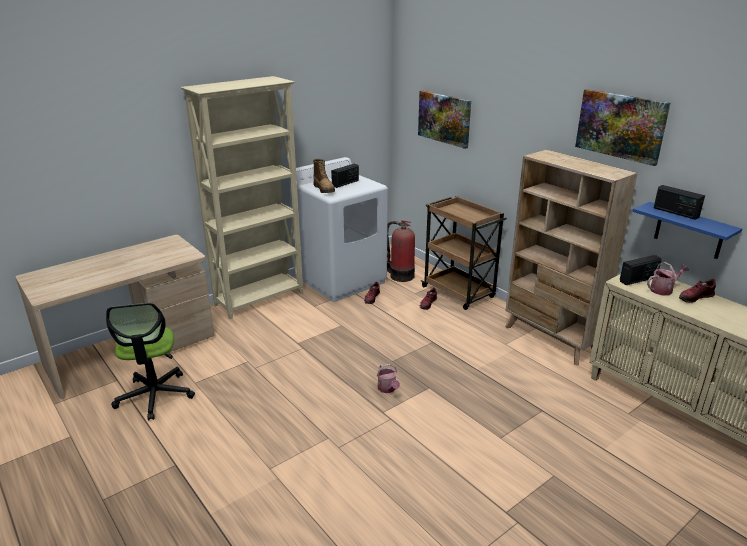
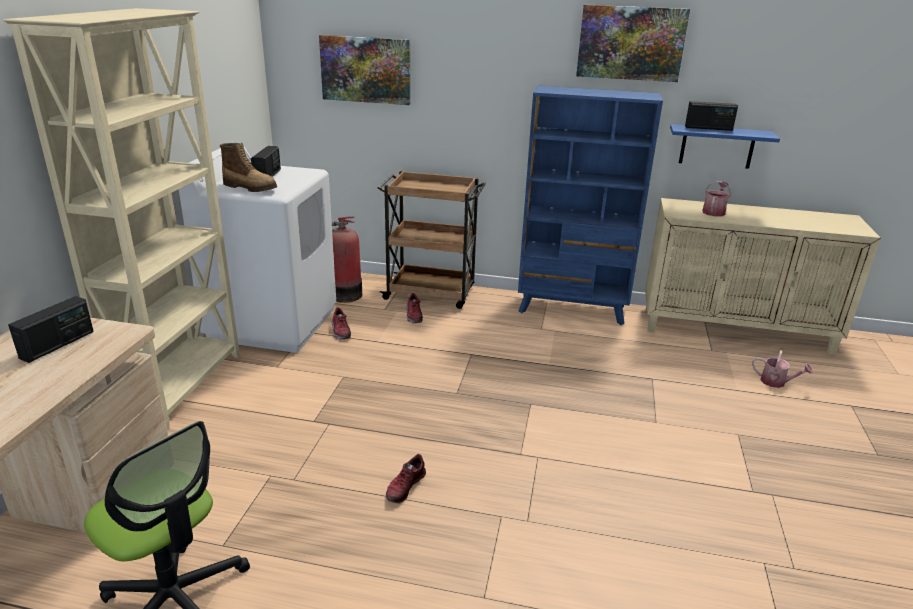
camera: 40 degrees left, 0 degrees up
(388, 389) = (492, 426): watering can -> watering can (776, 382)
(550, 339) = (572, 309): beige bookcase -> blue bookcase
(638, 279) = (684, 208): radio -> radio (58, 345)
(695, 297) = (742, 211): shoe -> shoe (404, 486)

